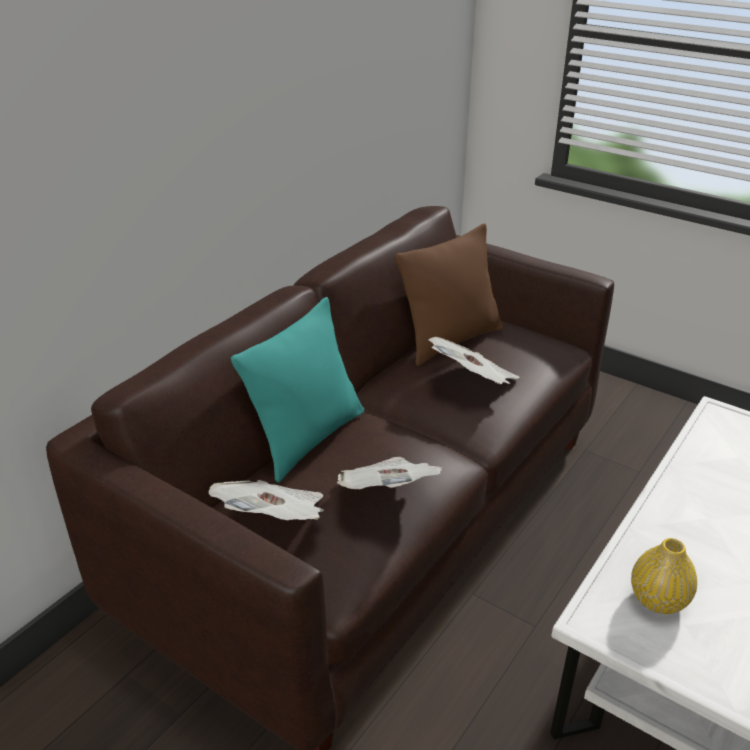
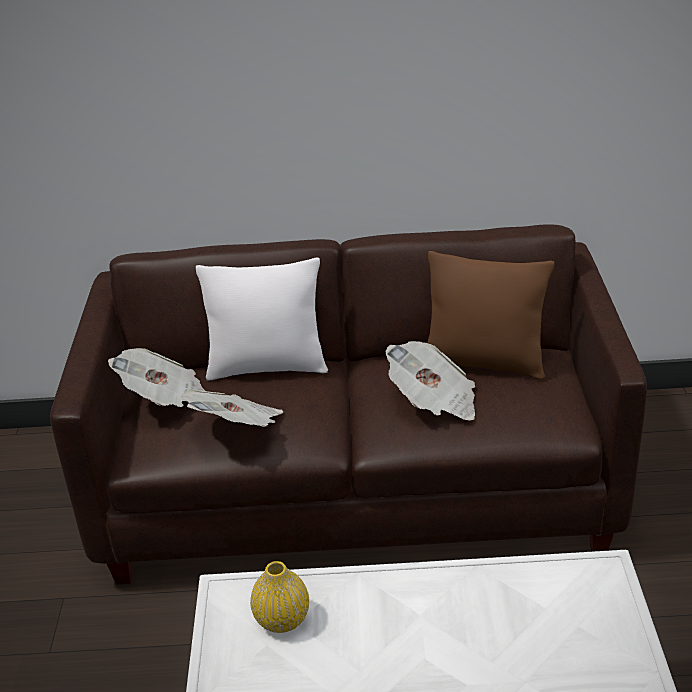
camera: 55 degrees right, 0 degrees up
(308, 438) = (267, 367): turquoise pillow -> white pillow

